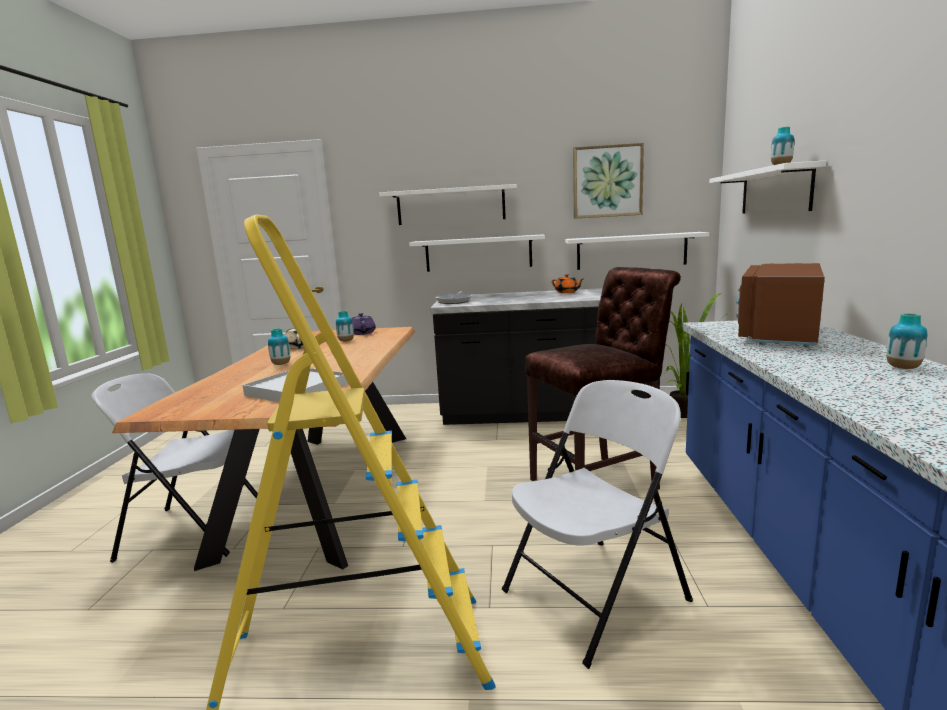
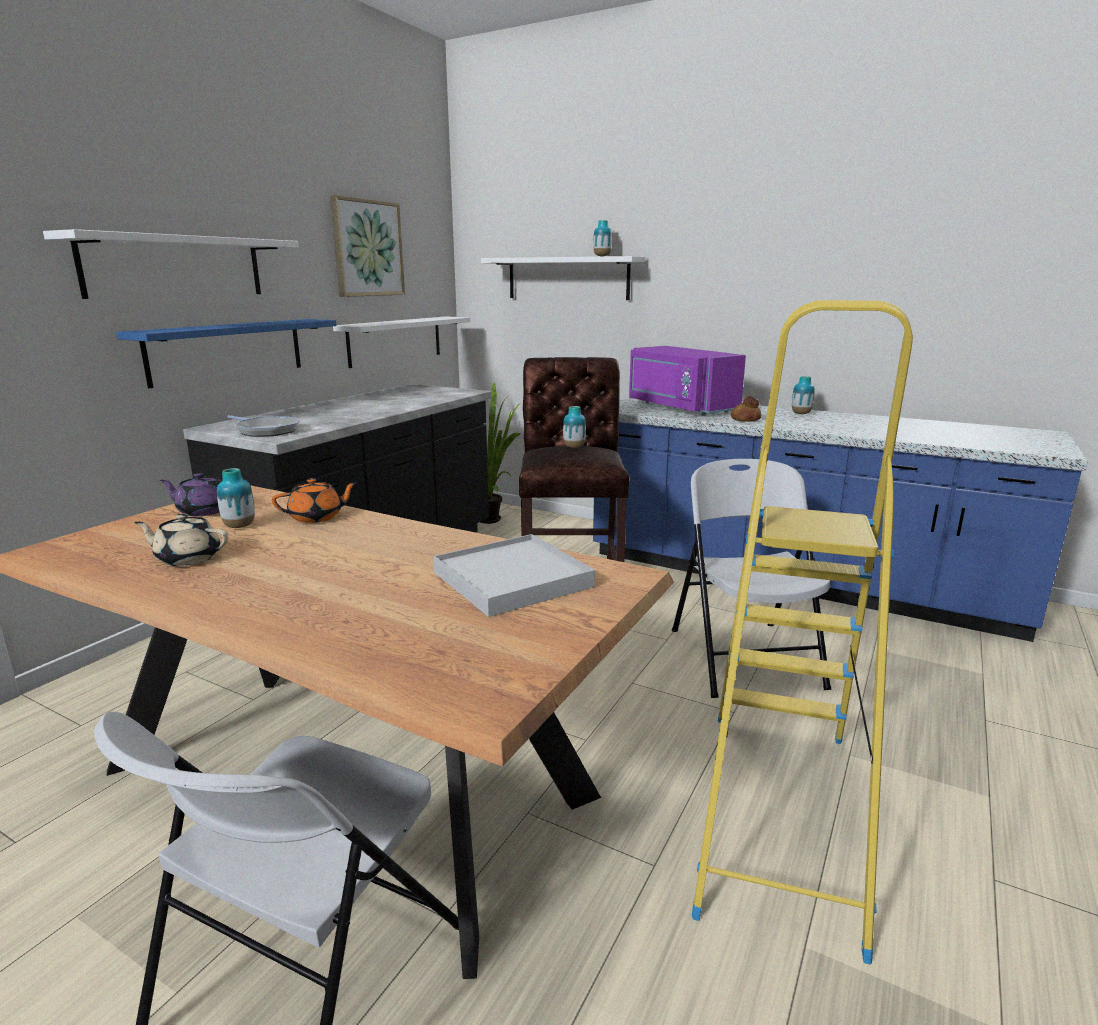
camera: 65 degrees left, 5 degrees up
(281, 364) = (309, 581): vase -> vase (574, 447)
(478, 253) = (227, 350): white shelf -> blue shelf
(567, 292) = (366, 399): orange teapot -> orange teapot (317, 517)
(777, 334) = (679, 407): brown microwave -> purple microwave
(786, 356) = (745, 419): none -> bread

